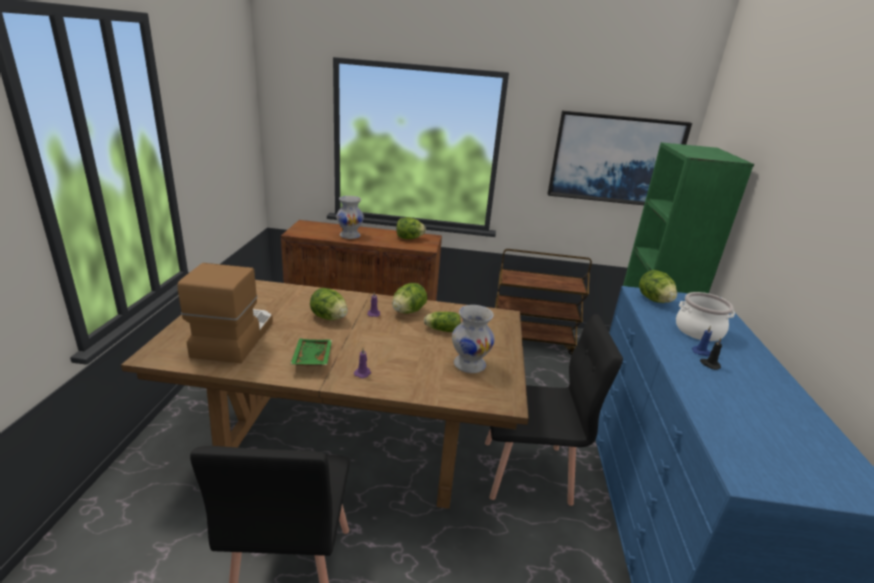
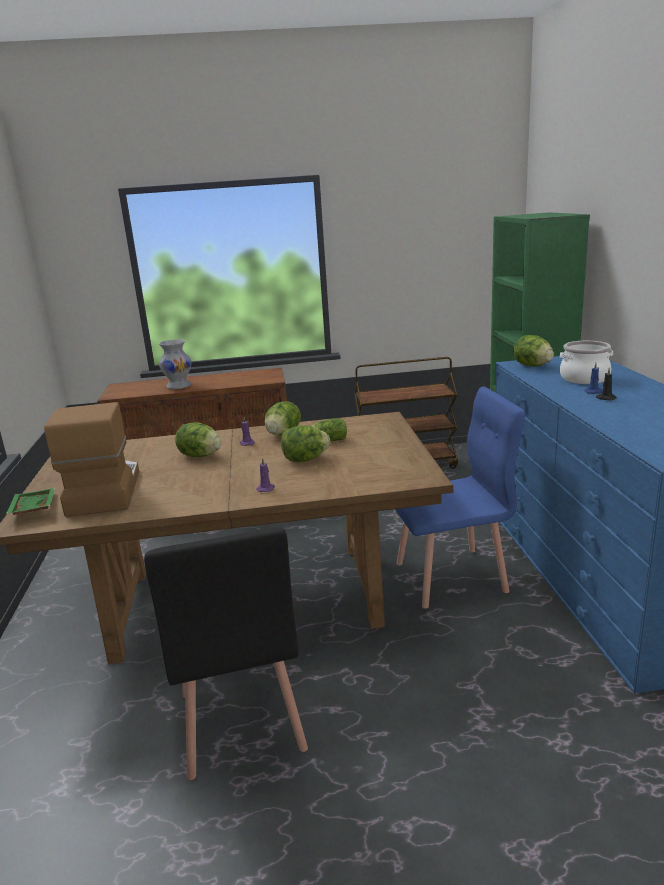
camera: 10 degrees left, 5 degrees down
(311, 358) = (202, 489): green tray -> green tray (32, 509)
(409, 238) = (247, 376): lettuce -> lettuce (305, 459)
(469, 365) = (372, 460): white vase -> none
(527, 472) = (452, 577): black chair -> blue chair
(615, 159) = (449, 248): picture -> none

